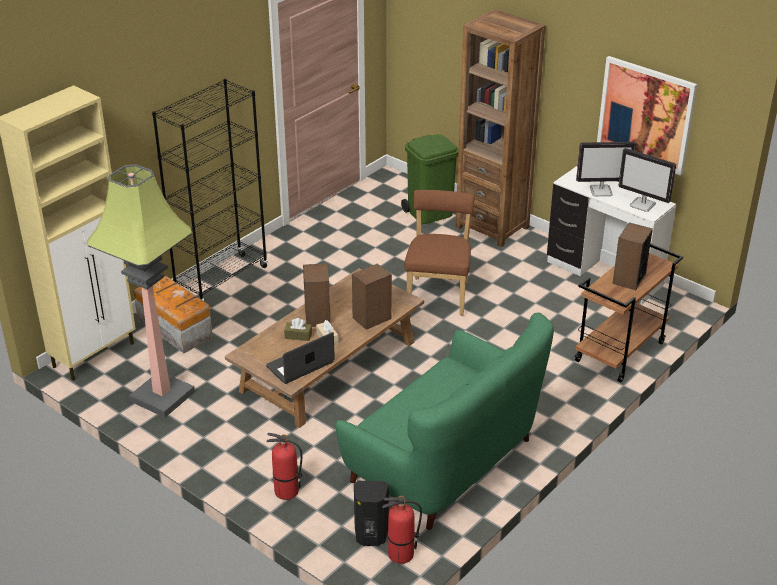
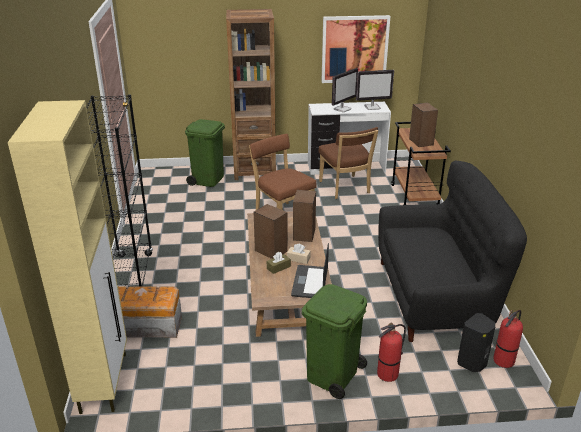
camera: 45 degrees left, 5 degrees down
(161, 396) = (206, 375): floor lamp -> none
(245, 461) = (332, 375): none -> green trash can
(446, 463) = (437, 297): green sofa -> black sofa
(557, 299) = (345, 188): none -> brown chair

